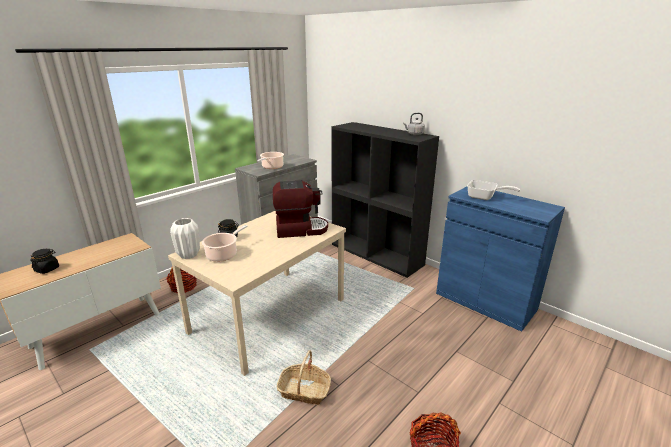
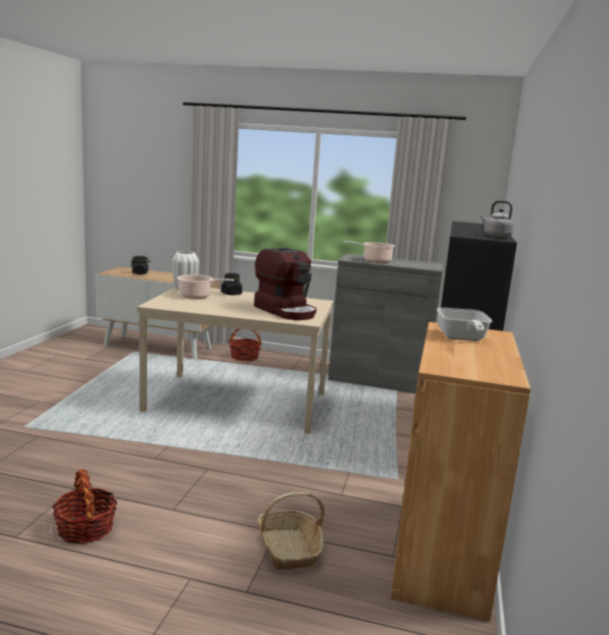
camera: 60 degrees right, 10 degrees down
(304, 390) = (136, 442): basket -> basket (289, 549)
(485, 301) = (442, 551): blue cabinet -> brown cabinet

